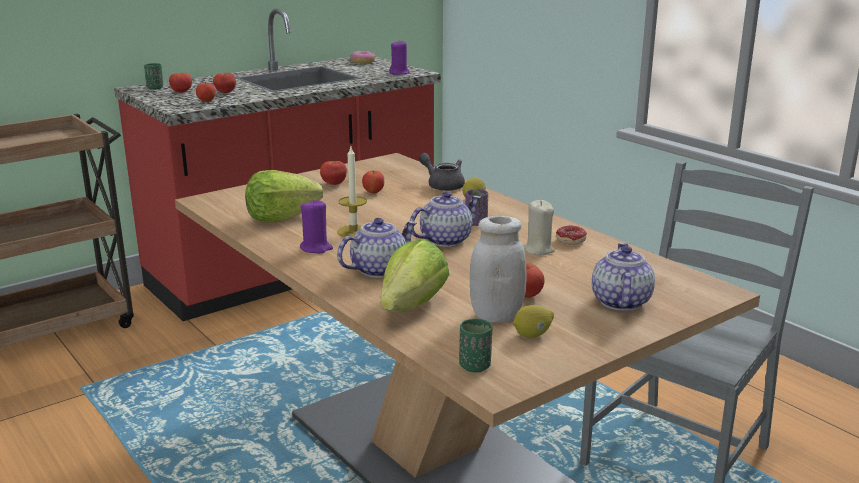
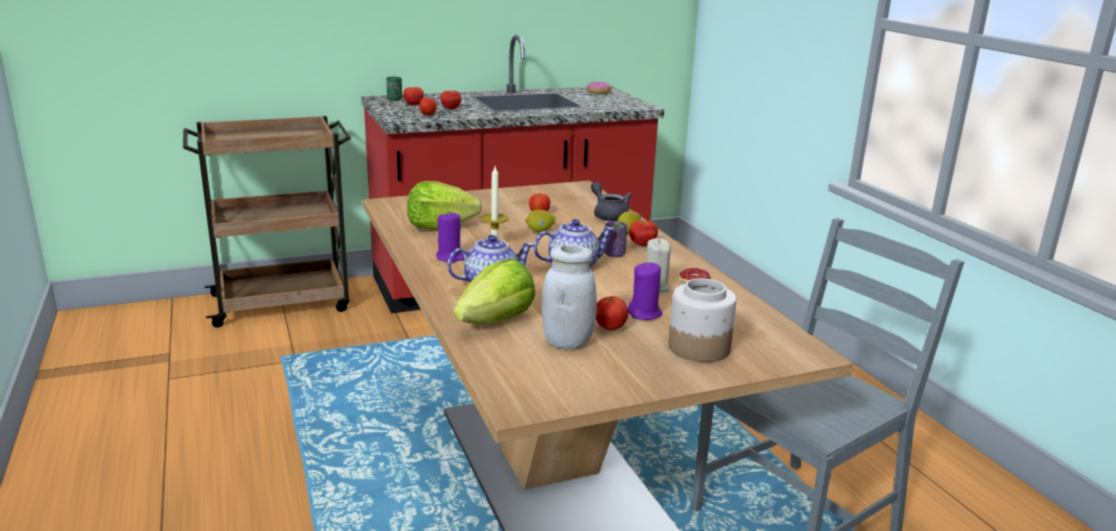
camera: 15 degrees right, 0 degrees up
(334, 184) = (509, 202): tomato -> tomato (642, 245)
(399, 73) = (624, 105): purple candle -> purple candle (644, 314)
(475, 366) = (512, 384): green cup -> none
(532, 335) = (588, 365): lemon -> lemon (540, 231)
(620, 301) = (698, 348): teapot -> jar

